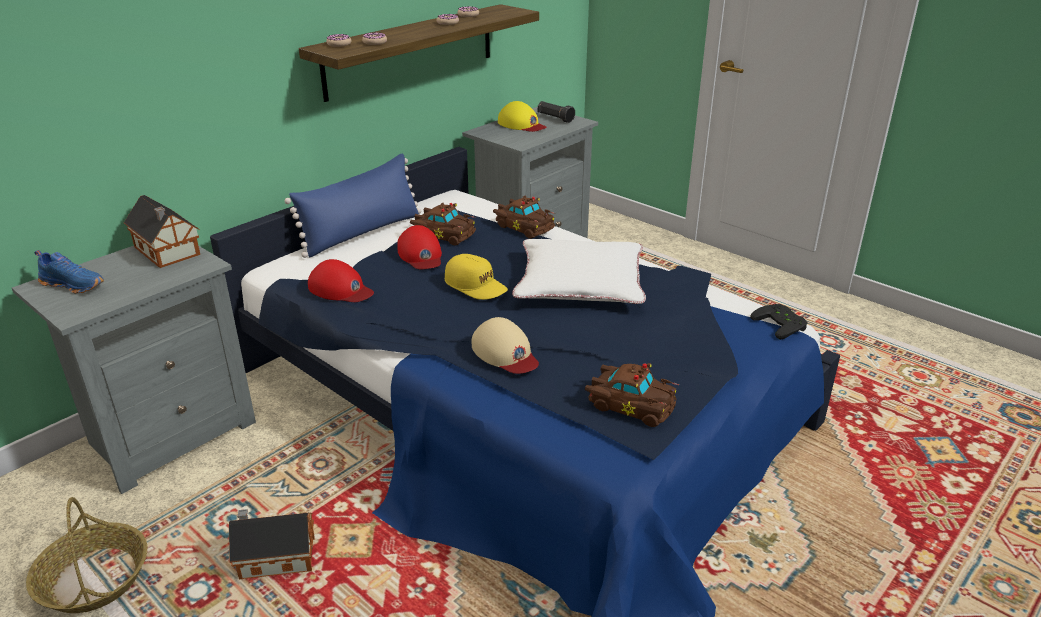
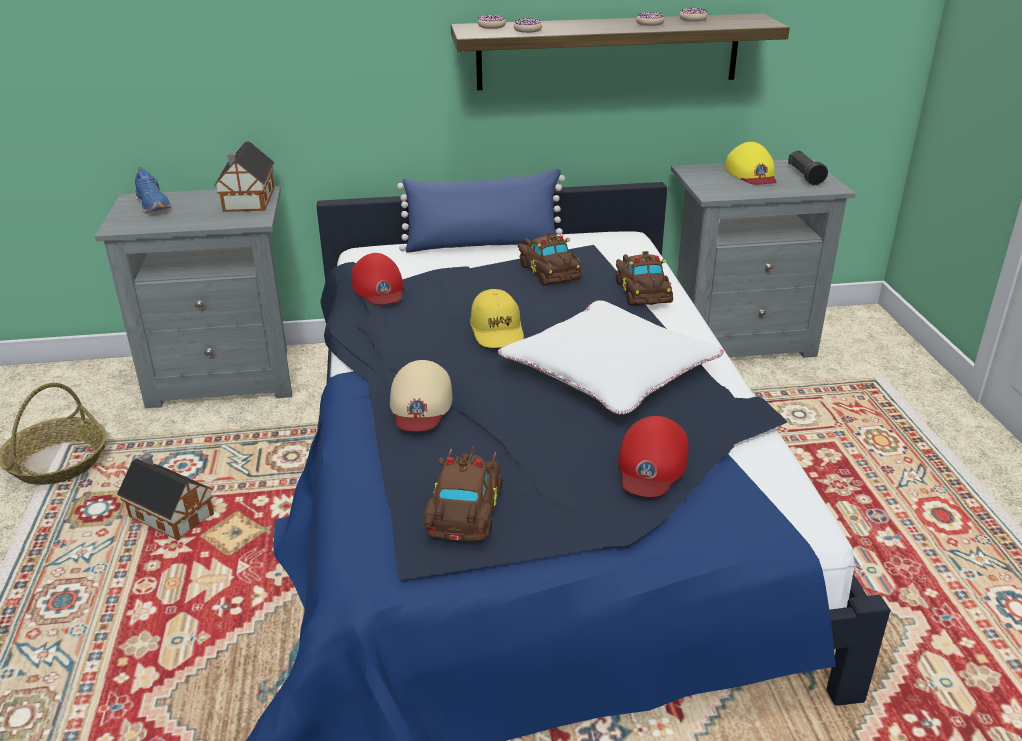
camera: 40 degrees right, 0 degrees up
(421, 255) = (493, 282): red cap -> red cap (651, 465)
(630, 404) = (463, 512): brown toy car -> brown toy car turned 150 degrees counterclockwise
(782, 324) = (793, 521): black game controller -> none

